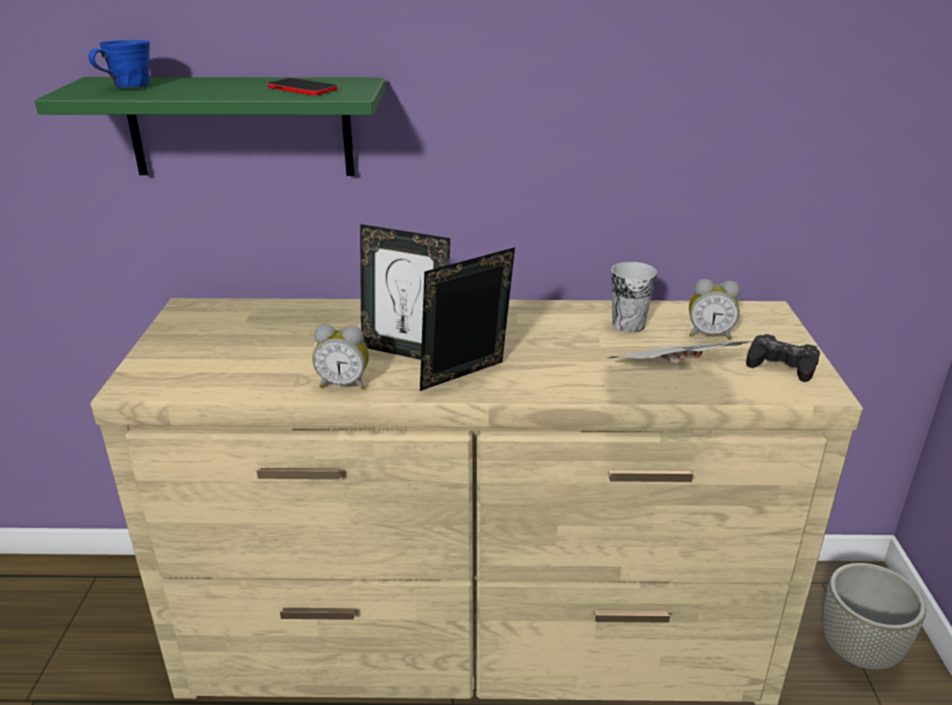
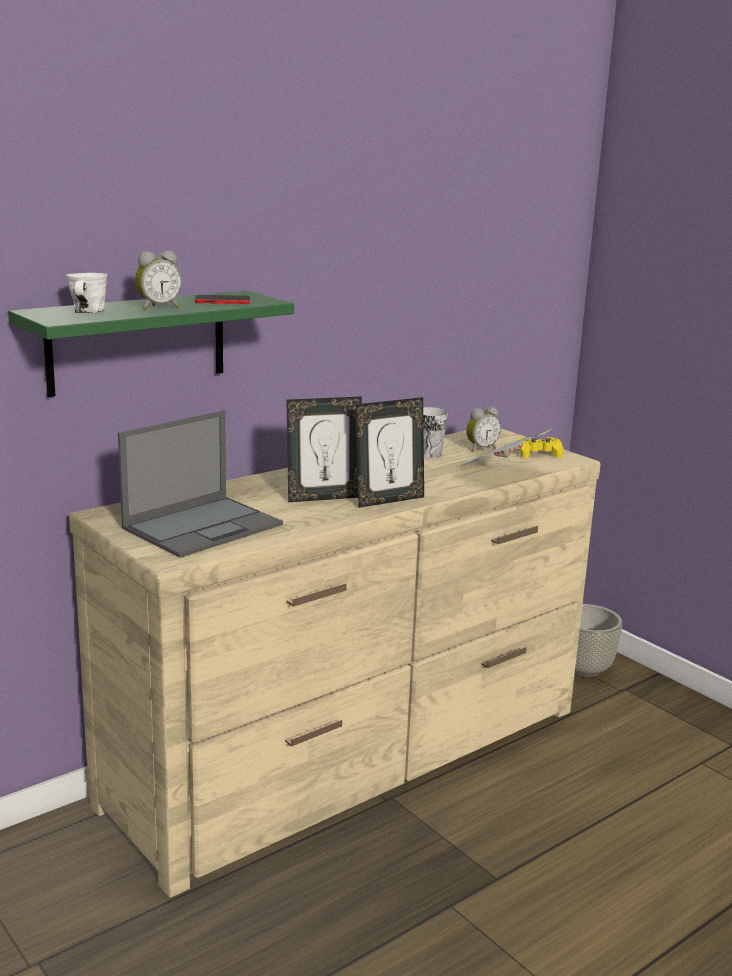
camera: 40 degrees left, 10 degrees down
(129, 87) = (88, 312): blue mug -> white mug
(234, 352) = (204, 526): none -> laptop
(344, 384) = (318, 521): alarm clock -> alarm clock (158, 307)
(466, 379) = (388, 500): picture frame -> picture frame turned 135 degrees counterclockwise
(781, 365) = (538, 453): black game controller -> yellow game controller

